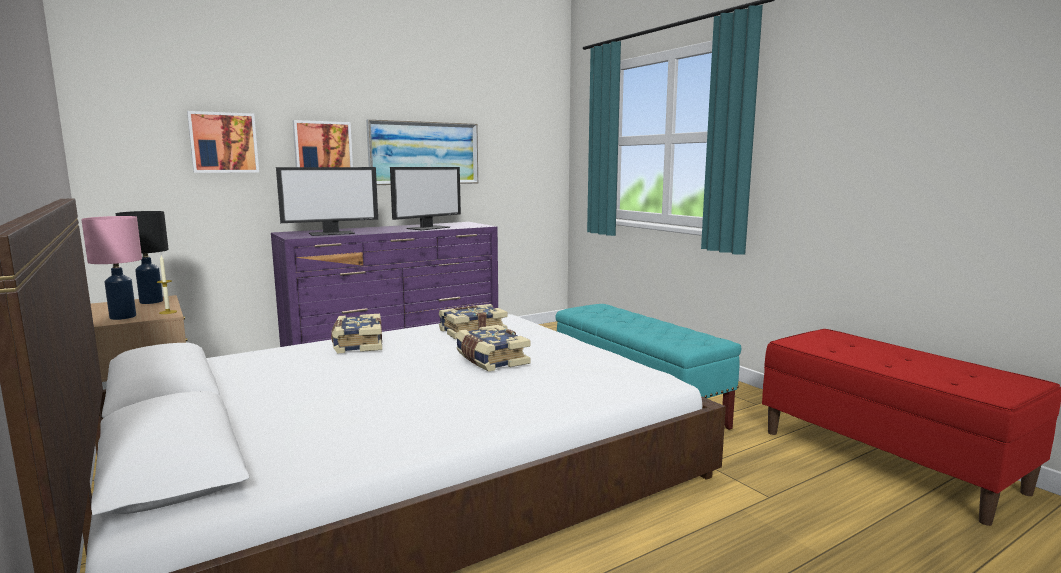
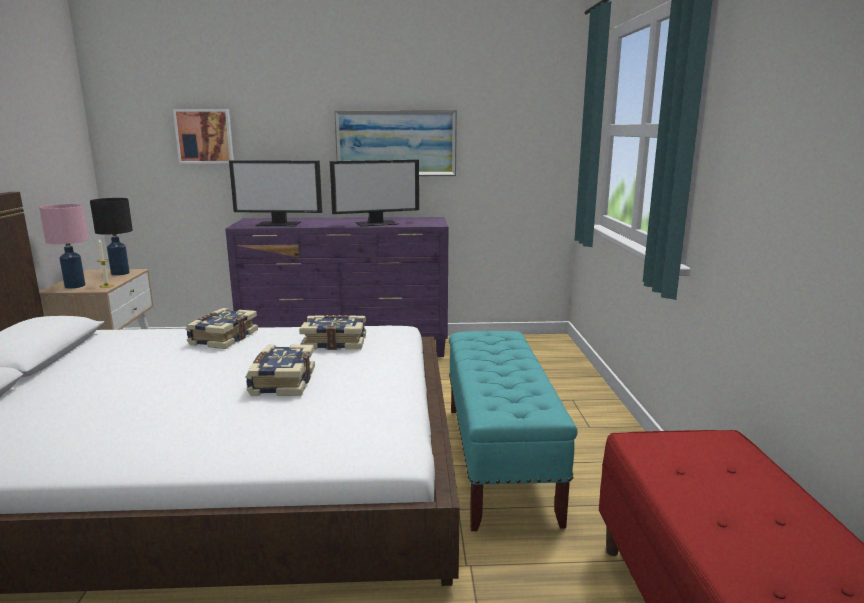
camera: 30 degrees right, 5 degrees up
(322, 149) = (292, 140): picture -> none

